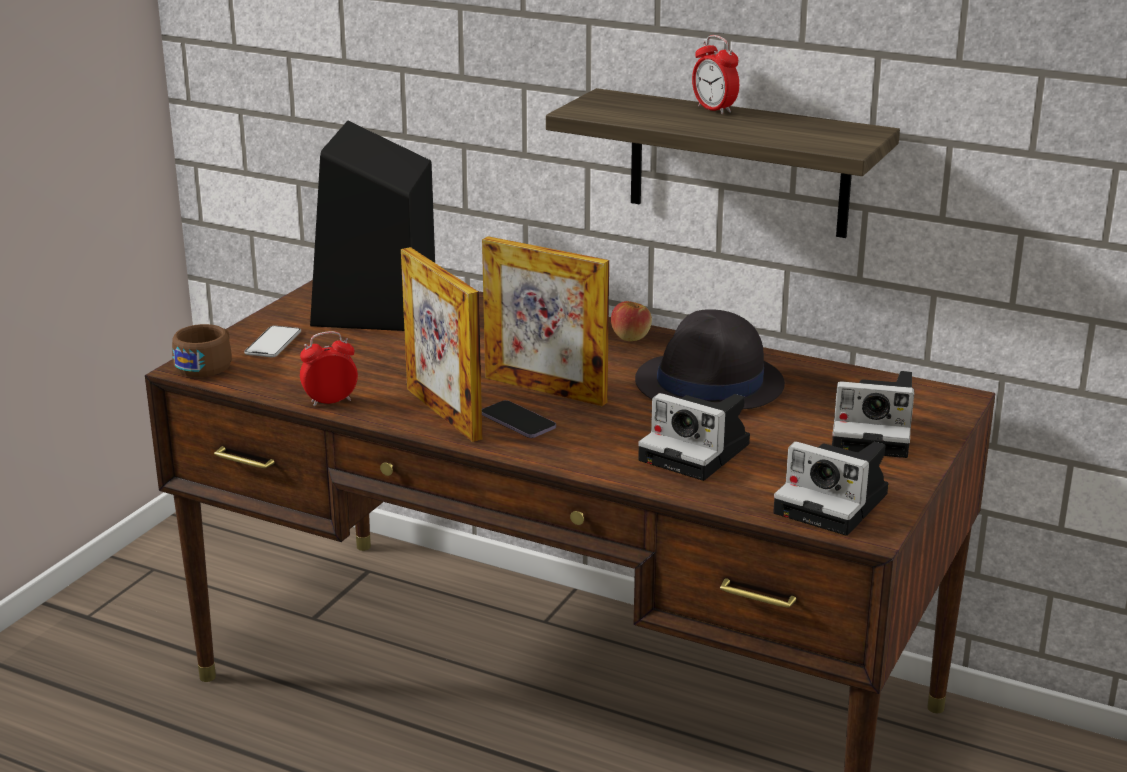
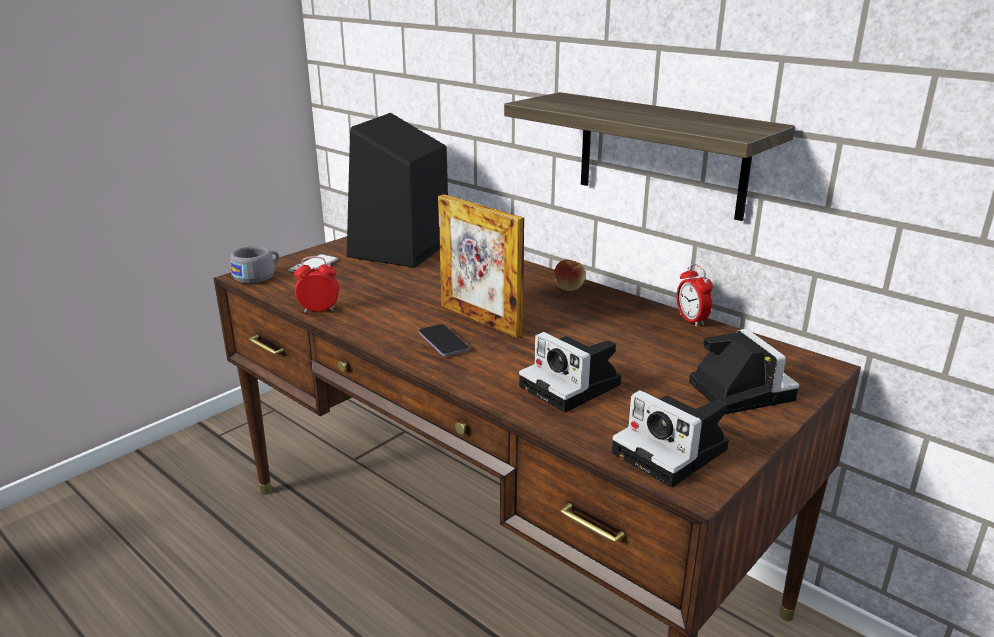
camera: 15 degrees right, 0 degrees up
(208, 365) = (258, 275): brown cup -> grey cup
(443, 413) = (392, 328): picture frame -> none
(710, 385) = (612, 331): black hat -> none
(714, 109) = (641, 106): alarm clock -> alarm clock (691, 320)
(875, 433) = (737, 389): camera -> camera turned 135 degrees counterclockwise

